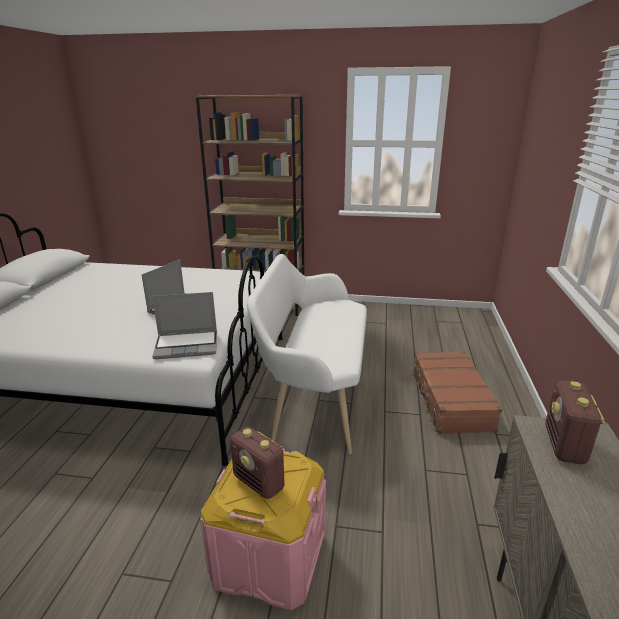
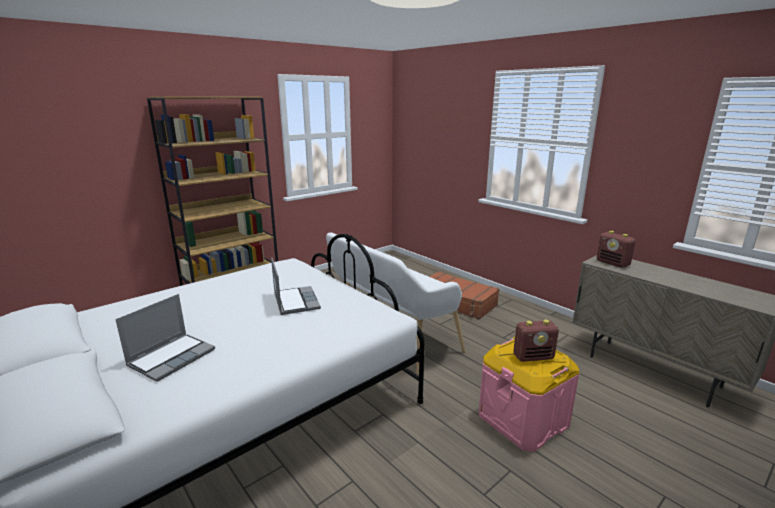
camera: 50 degrees left, 5 degrees down
(187, 345) = (370, 316): laptop -> laptop (172, 357)

